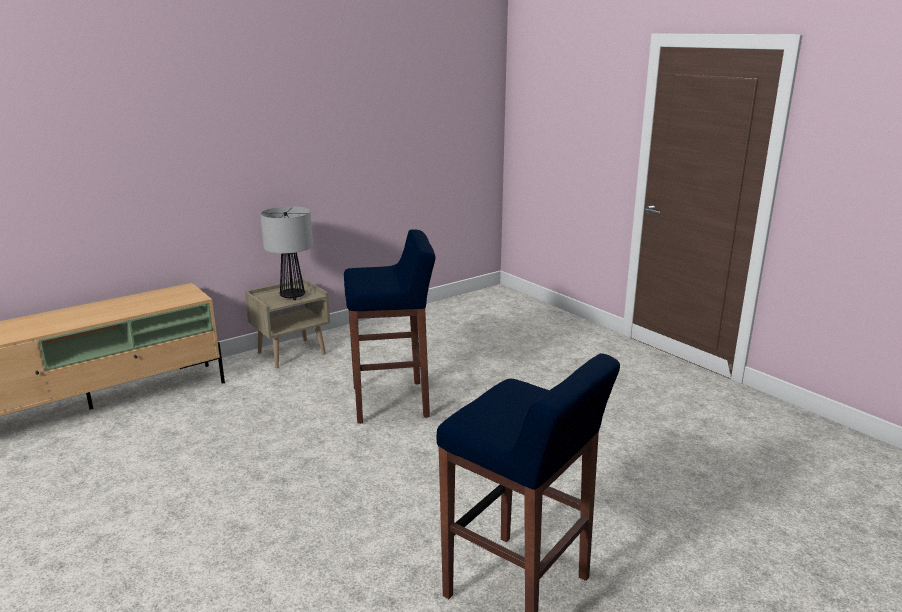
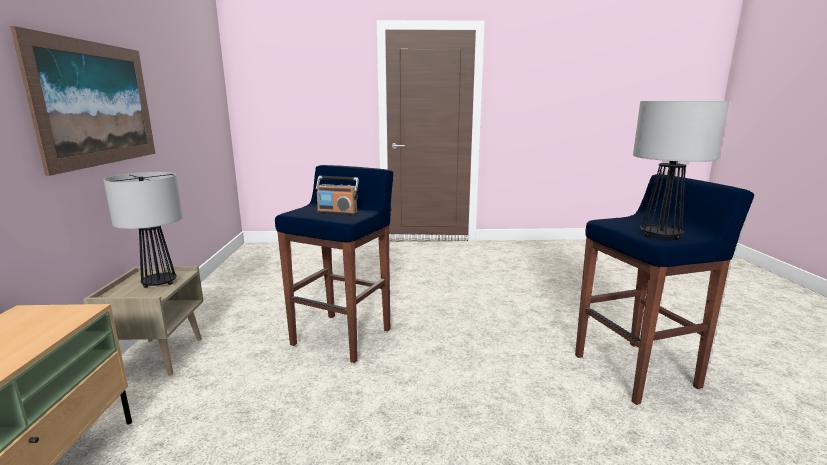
camera: 55 degrees left, 5 degrees down
(292, 148) = (97, 104): none -> picture
(376, 281) = (337, 213): none -> radio
(478, 418) = (660, 236): none -> table lamp

